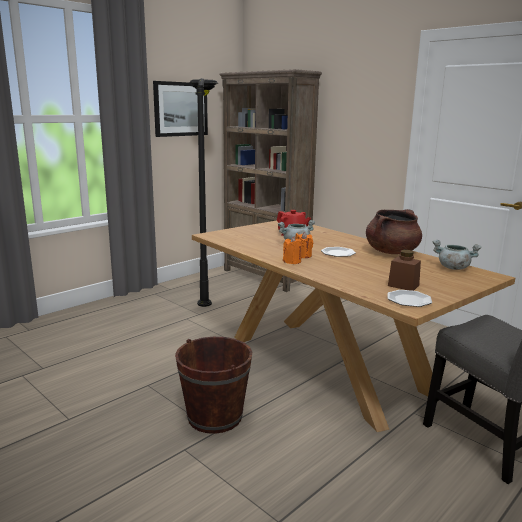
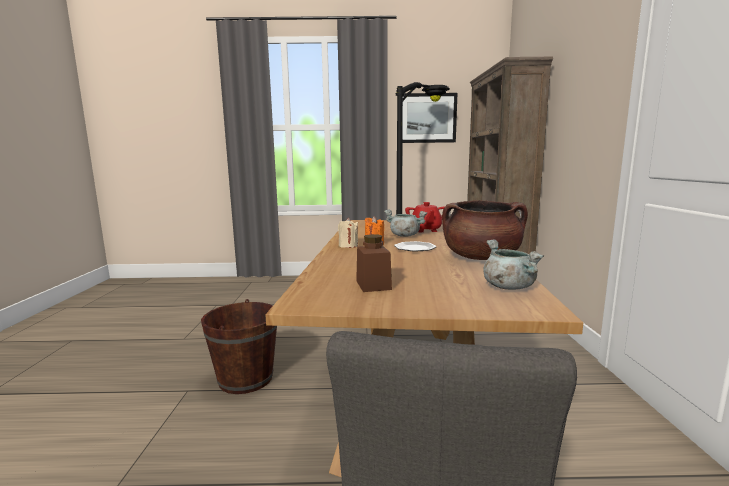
camera: 45 degrees right, 5 degrees down
(292, 261) = (348, 246): orange candle -> beige candle
(409, 300) = (325, 297): plate -> none

